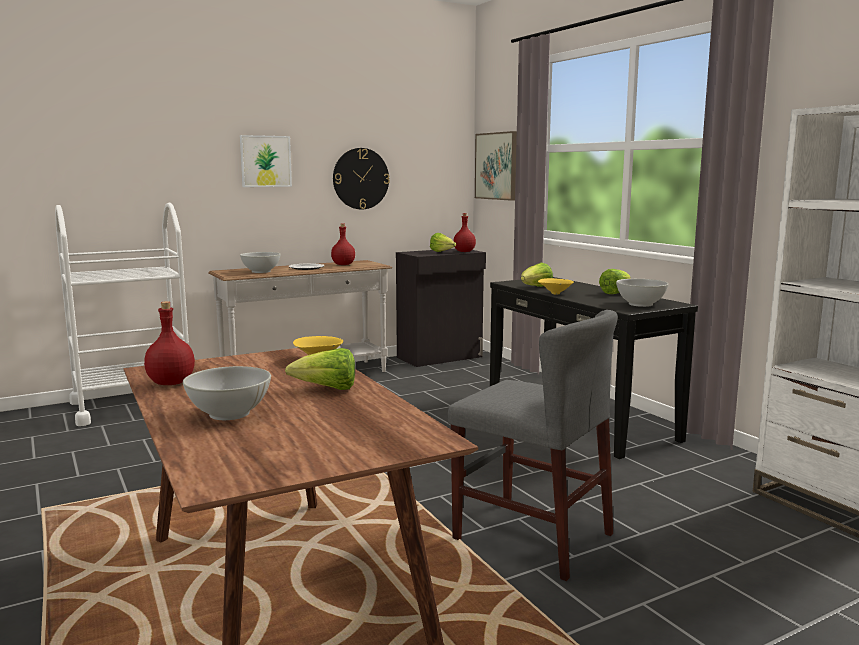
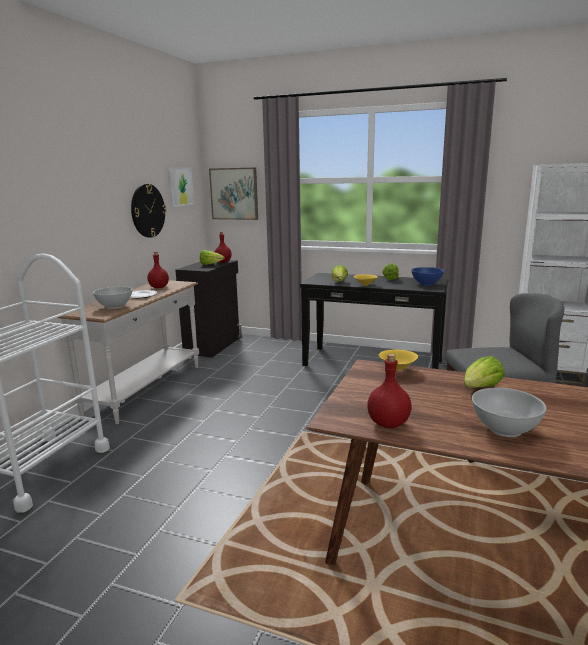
camera: 40 degrees left, 5 degrees up
(265, 161) = (85, 201): picture -> picture (181, 186)
(640, 304) = (427, 284): white bowl -> blue bowl

